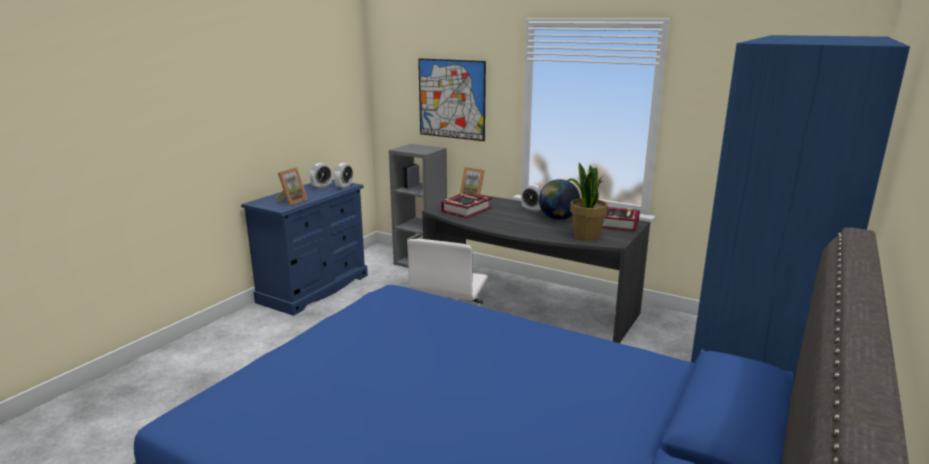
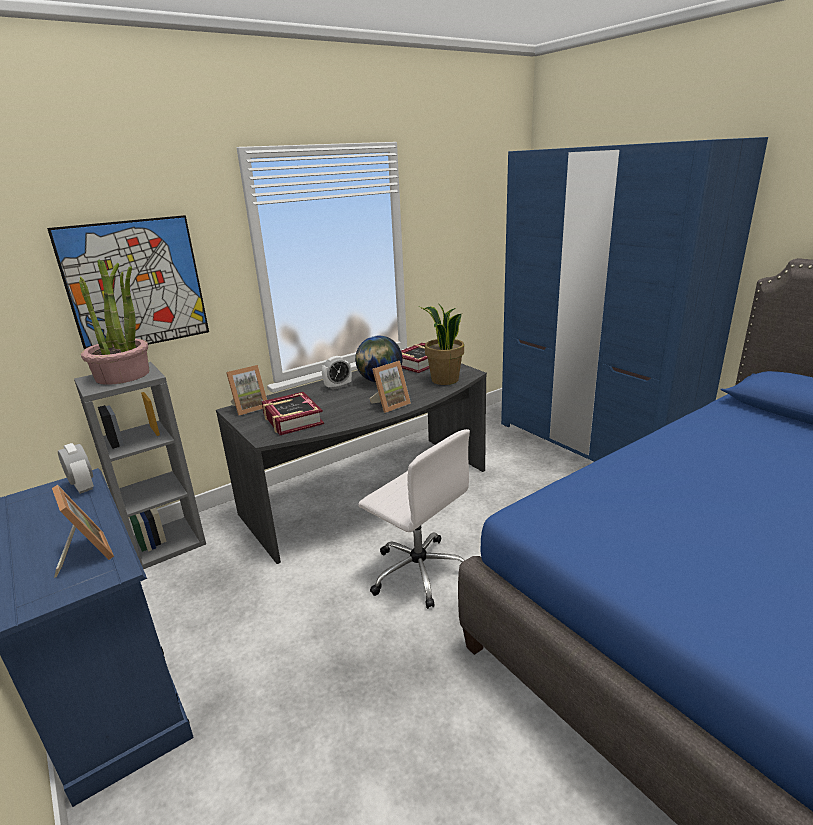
camera: 65 degrees left, 5 degrees up
(321, 187) = (42, 510): alarm clock -> none
(421, 148) = (123, 375): none -> potted plant
(516, 228) = (390, 405): none -> picture frame

